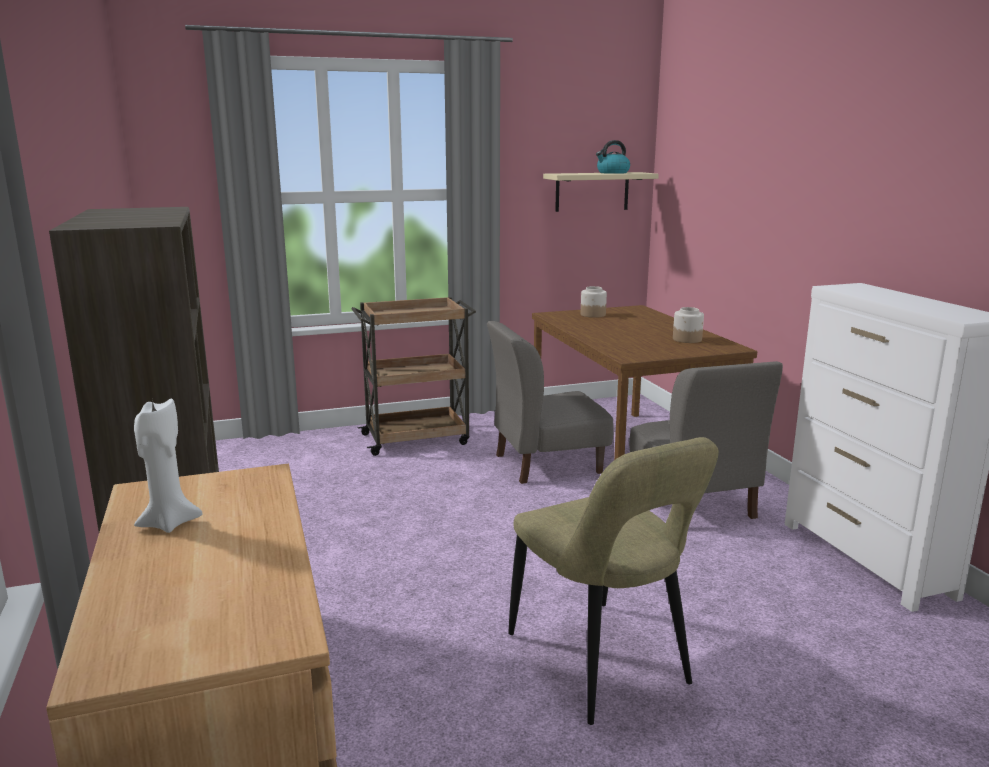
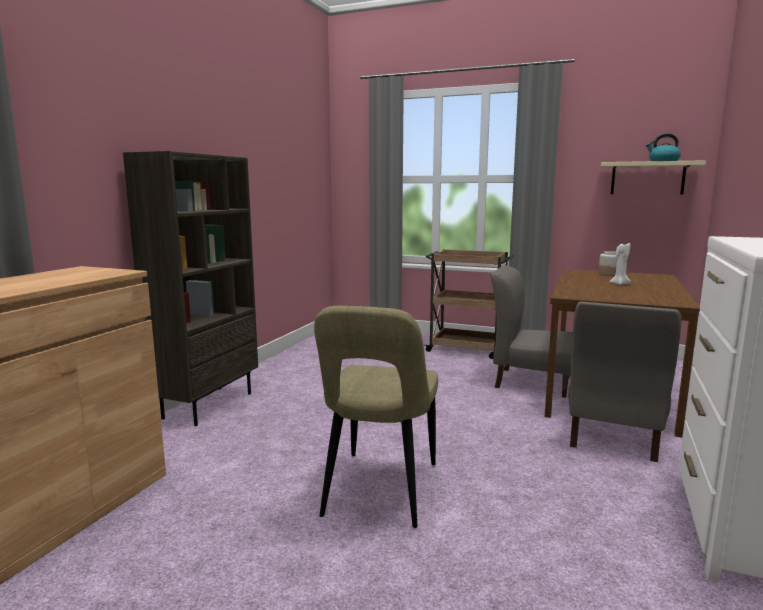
camera: 40 degrees right, 5 degrees down
(169, 523) = (51, 275): white candle -> white candle (619, 284)
(687, 339) = (651, 294): jar -> none

